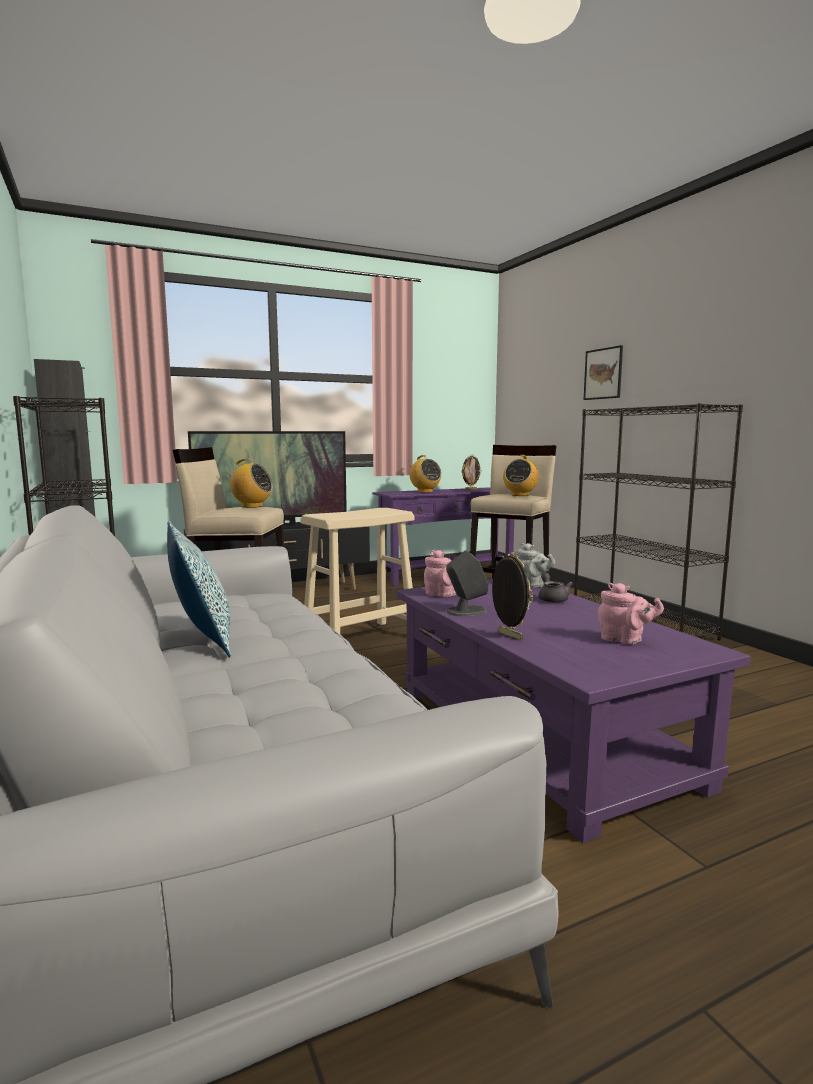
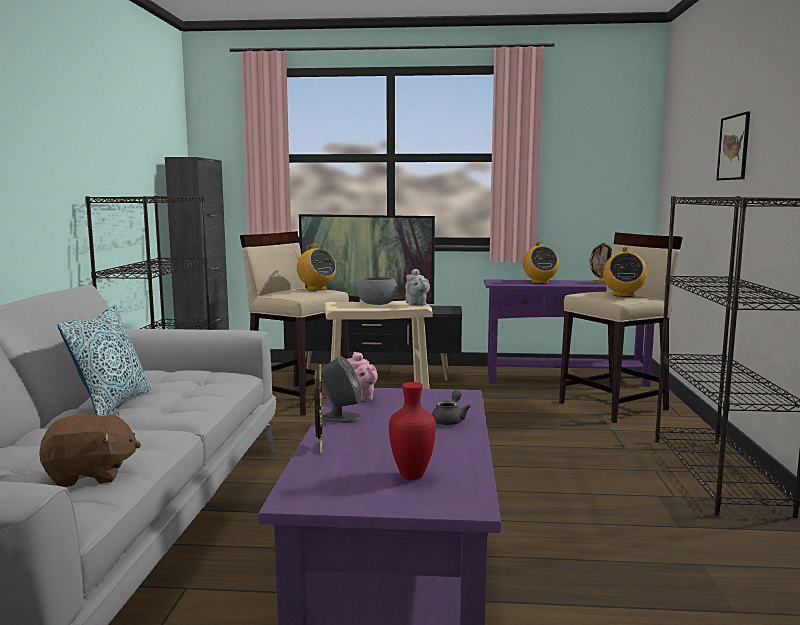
camera: 30 degrees right, 0 degrees up
(355, 512) = (377, 304): none -> grey bowl
(356, 704) = (90, 475): none -> brown plush toy
(520, 495) = (623, 295): radio -> radio turned 45 degrees counterclockwise
(531, 585) = (465, 402): grey teapot -> grey teapot (416, 304)
(624, 640) = (411, 475): pink teapot -> red vase

